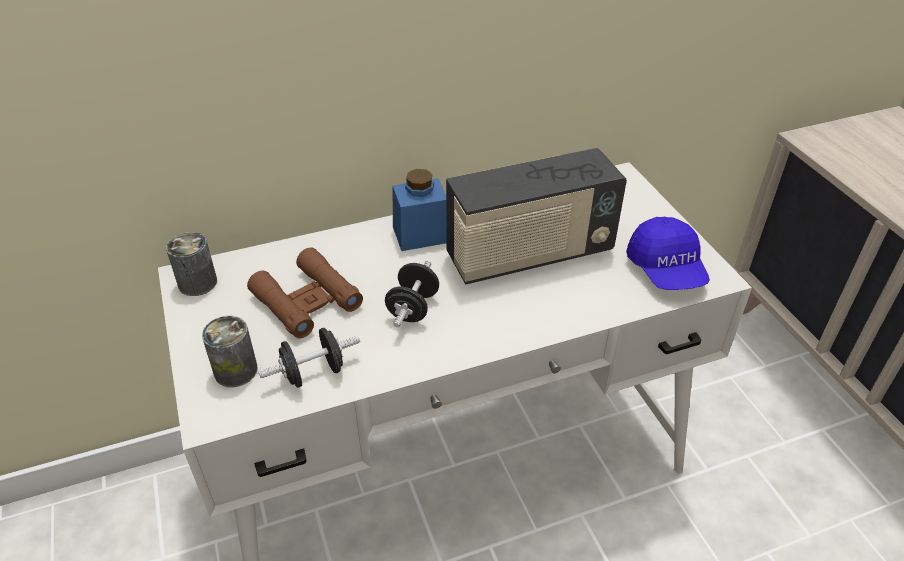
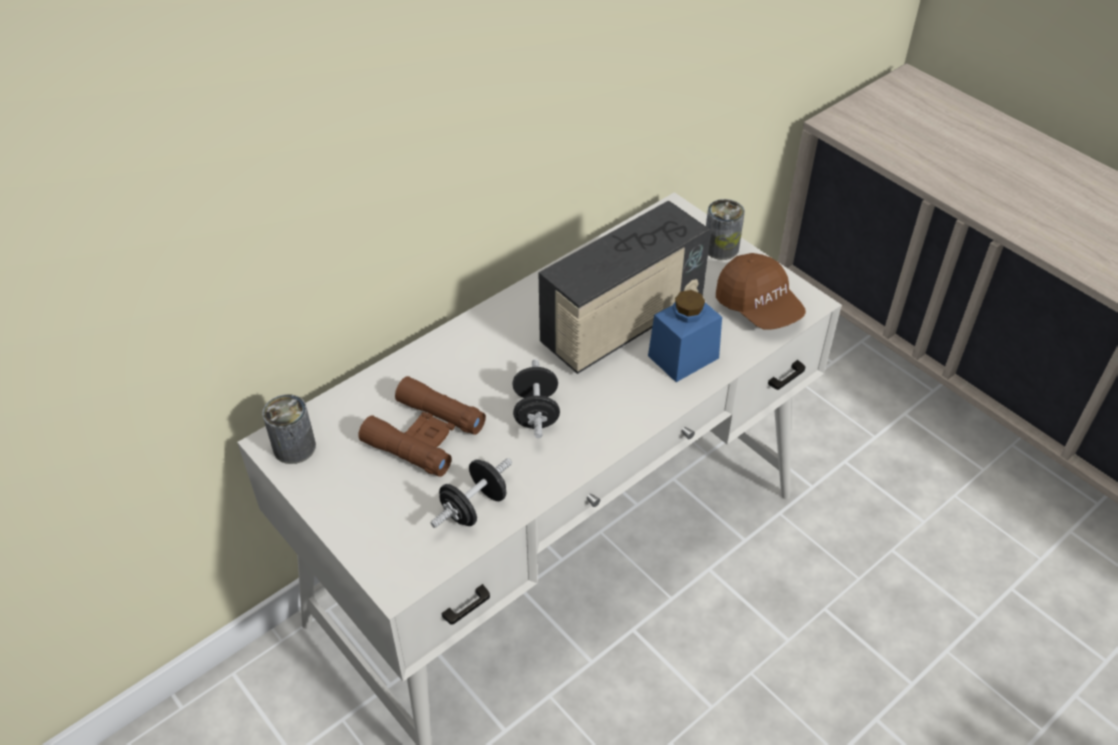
camera: 20 degrees left, 5 degrees up
(236, 370) = (394, 528): can -> can (721, 247)
(421, 234) = (502, 329): blue jar -> blue jar (683, 357)
(666, 270) = (758, 307): blue cap -> brown cap

